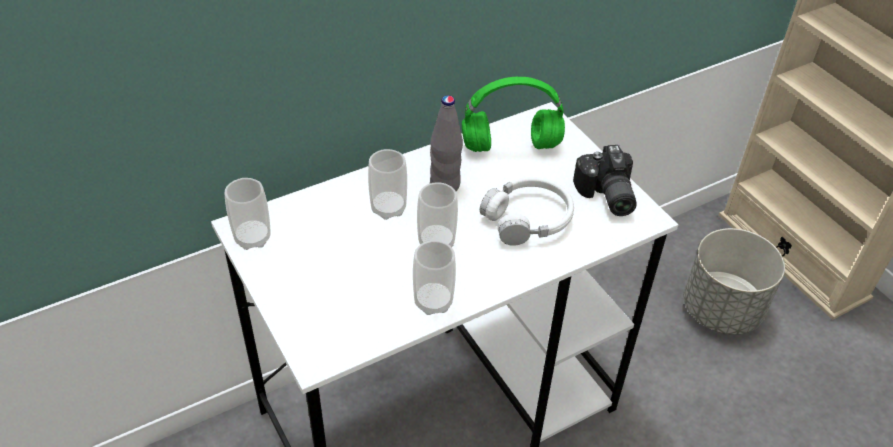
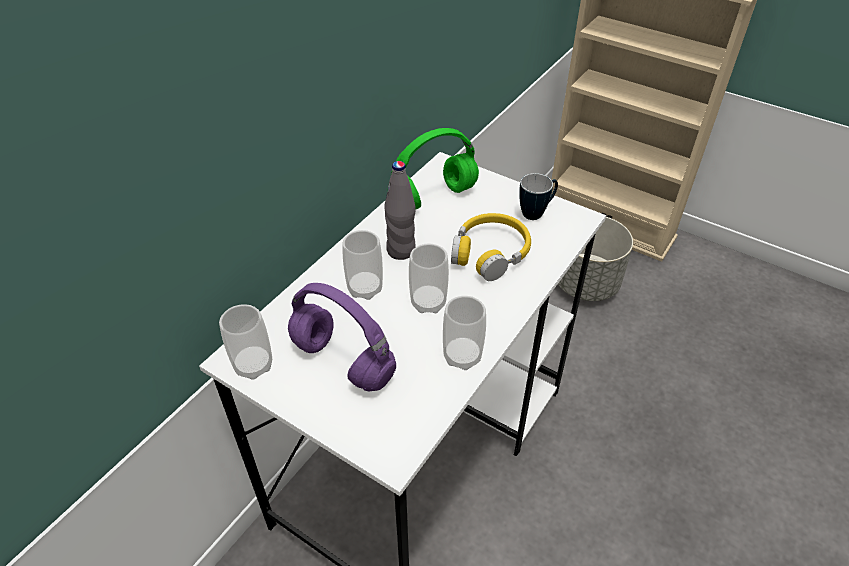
camera: 25 degrees left, 0 degrees up
(325, 263) = (340, 361): none -> purple headphones
(527, 219) = (490, 253): white headphones -> yellow headphones
(605, 196) = (537, 212): camera -> mug

